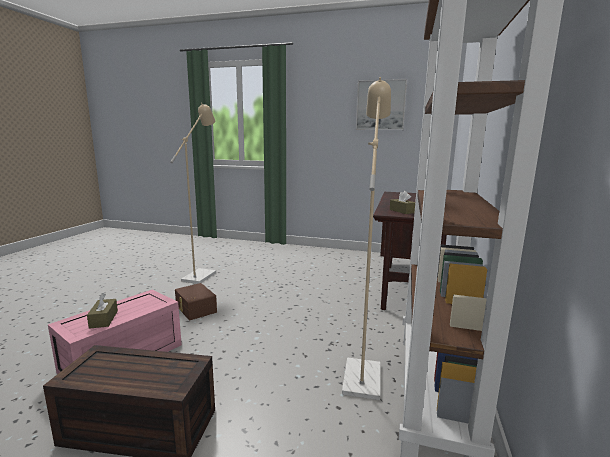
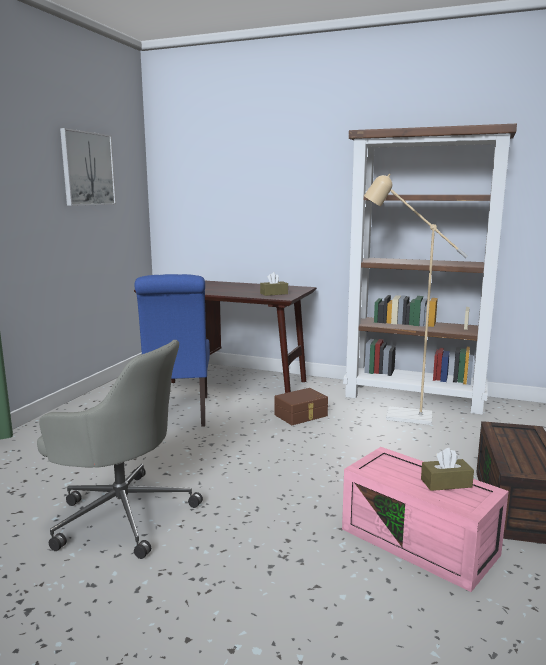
camera: 85 degrees left, 0 degrees up
(195, 309) = (276, 504): brown storage box -> brown storage box (301, 415)
(202, 274) = (122, 514): beige floor lamp -> grey office chair
(328, 274) = (178, 414): none -> blue chair

